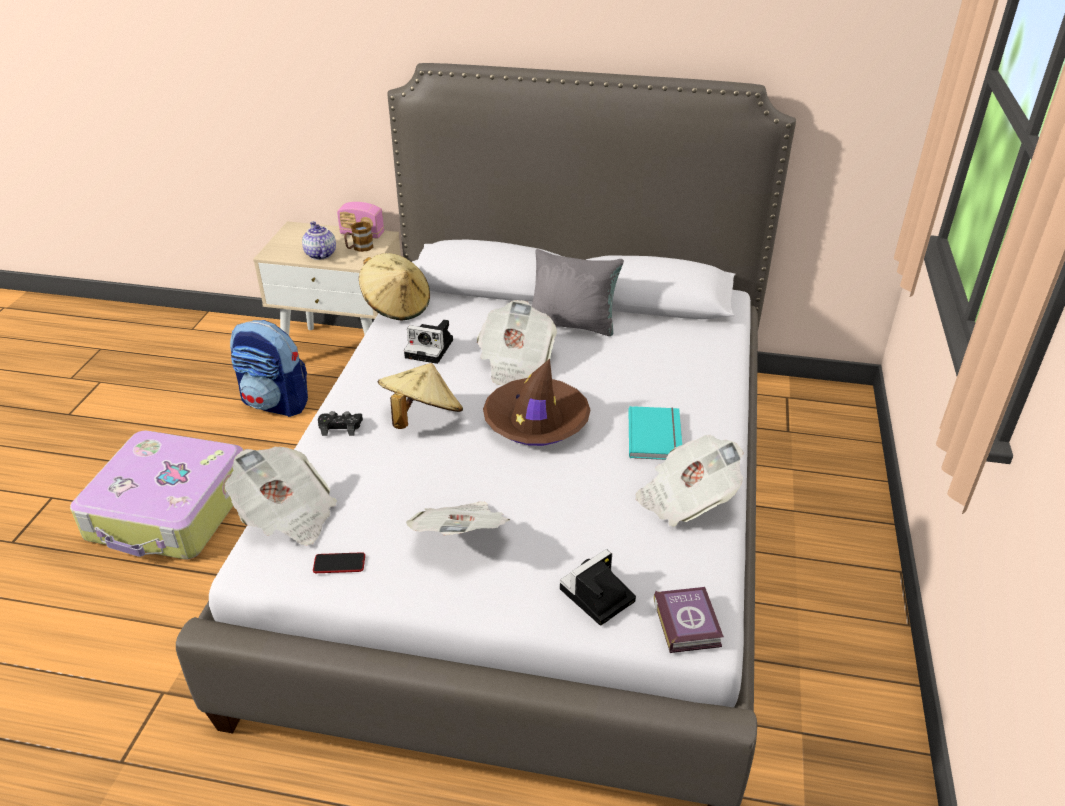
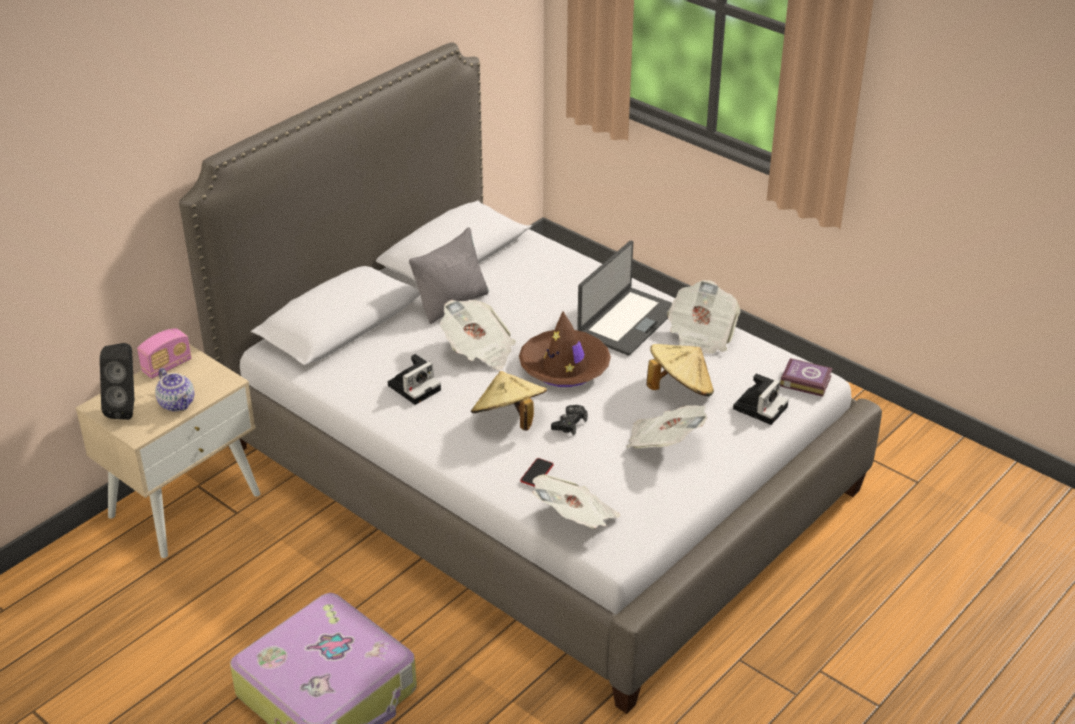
camera: 60 degrees left, 0 degrees up
(276, 403) = (224, 576): backpack -> none
(300, 238) = (127, 408): none -> black speaker
(319, 254) = (178, 403): teapot -> teapot turned 135 degrees counterclockwise
(339, 564) = (647, 507): phone -> phone (536, 473)
(340, 427) = (483, 465): black game controller -> black game controller (569, 423)
(359, 248) = (194, 376): mug -> none
(396, 306) = (327, 385): beige hat -> beige hat (679, 389)
(595, 597) = (760, 406): camera -> camera turned 135 degrees counterclockwise
(657, 435) = (627, 321): turquoise book -> laptop

